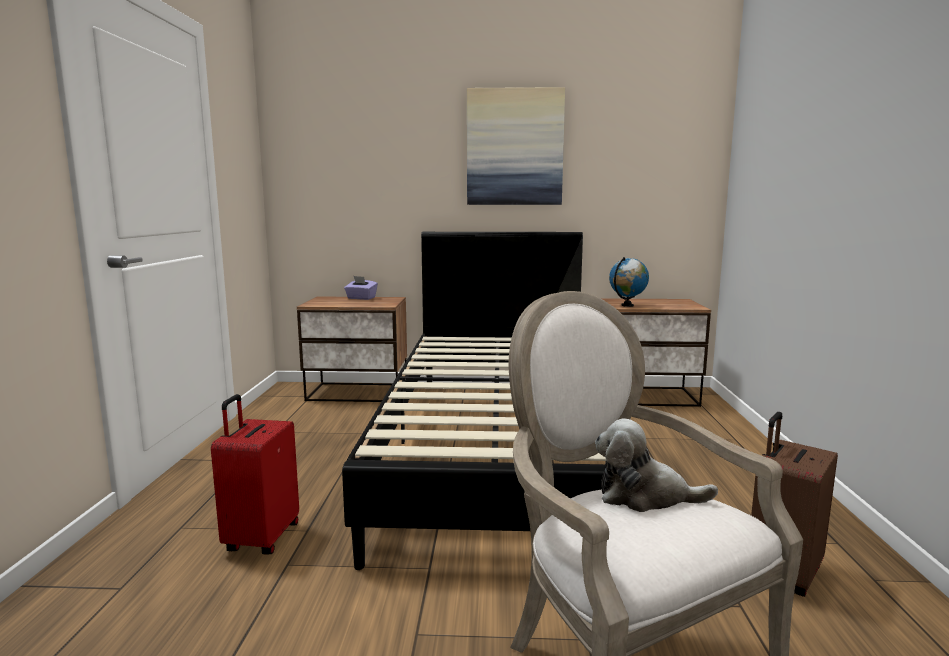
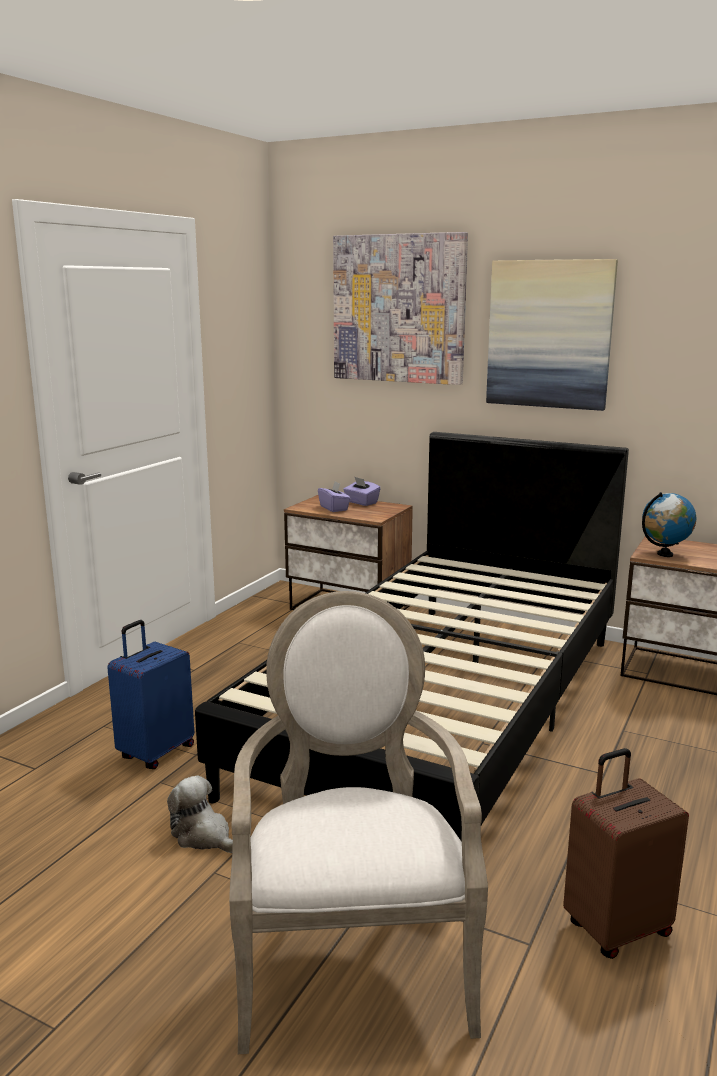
camera: 25 degrees right, 5 degrees up
(261, 538) = (155, 752): red suitcase -> blue suitcase
(342, 303) = (334, 508): none -> purple tissue box
(384, 130) = (399, 309): none -> picture
(644, 496) = (373, 805): plush toy -> plush toy (204, 836)

